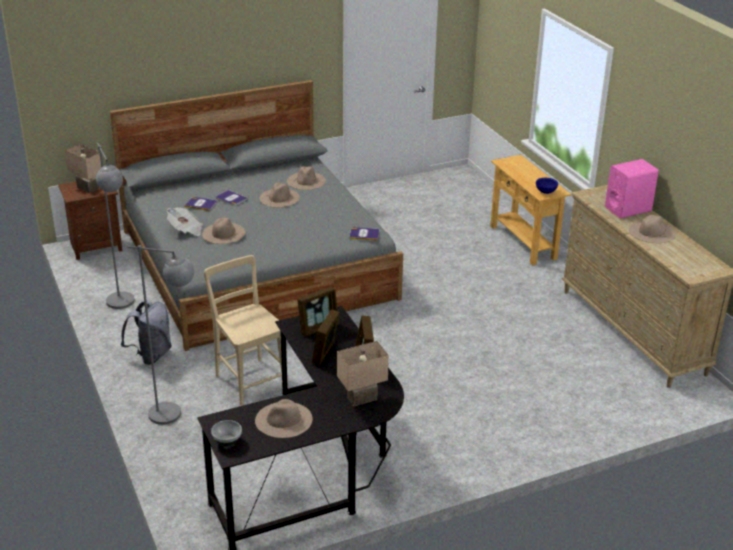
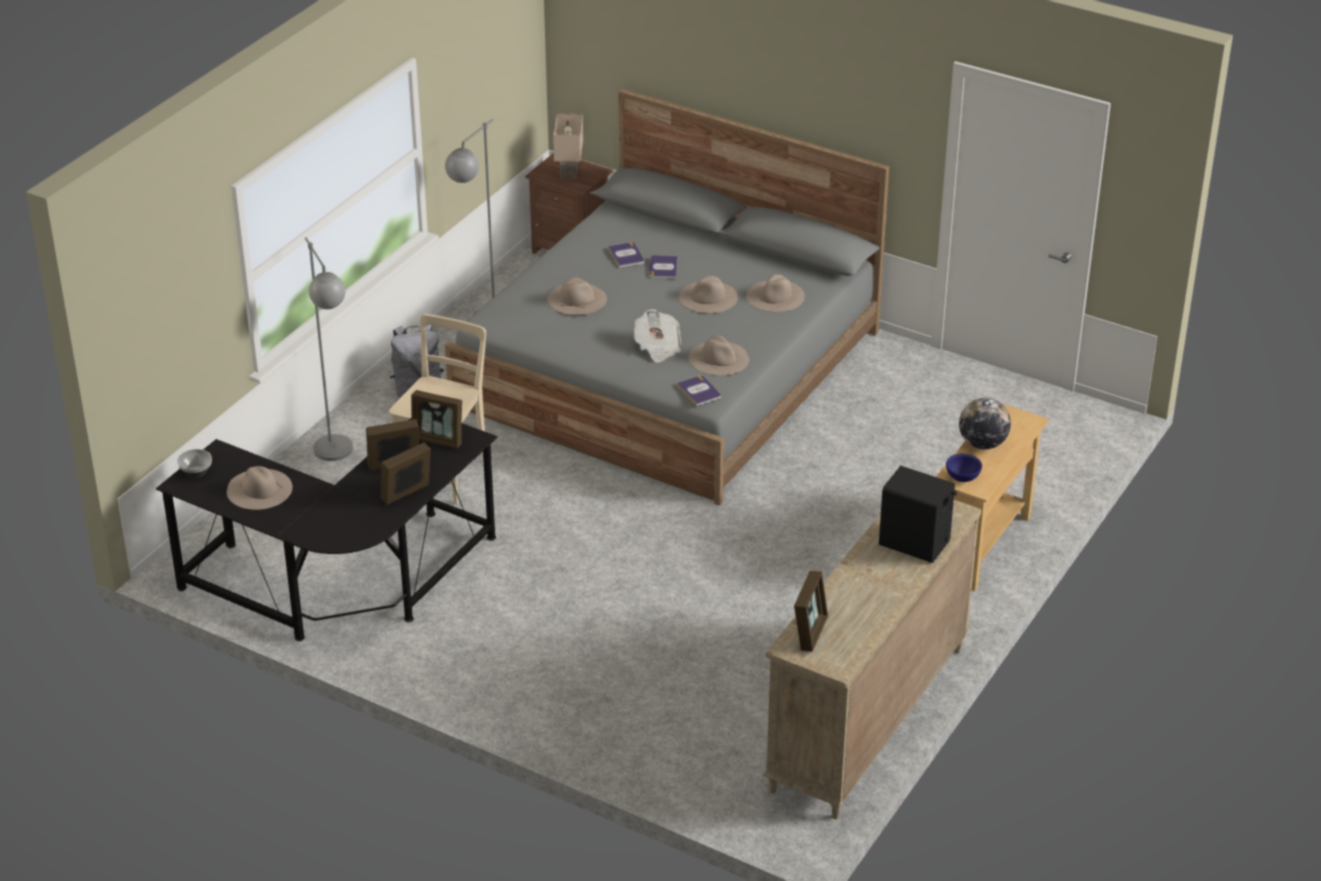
camera: 55 degrees right, 5 degrees up
(186, 230) = (559, 273): newspaper -> newspaper (657, 347)
(361, 397) = (342, 520): beige table lamp -> none
(522, 176) = (982, 444): none -> globe
(628, 209) = (914, 543): pink speaker -> black speaker
(652, 232) = (873, 581): beige hat -> beige hat (719, 358)
(683, 265) = (810, 632): none -> picture frame

